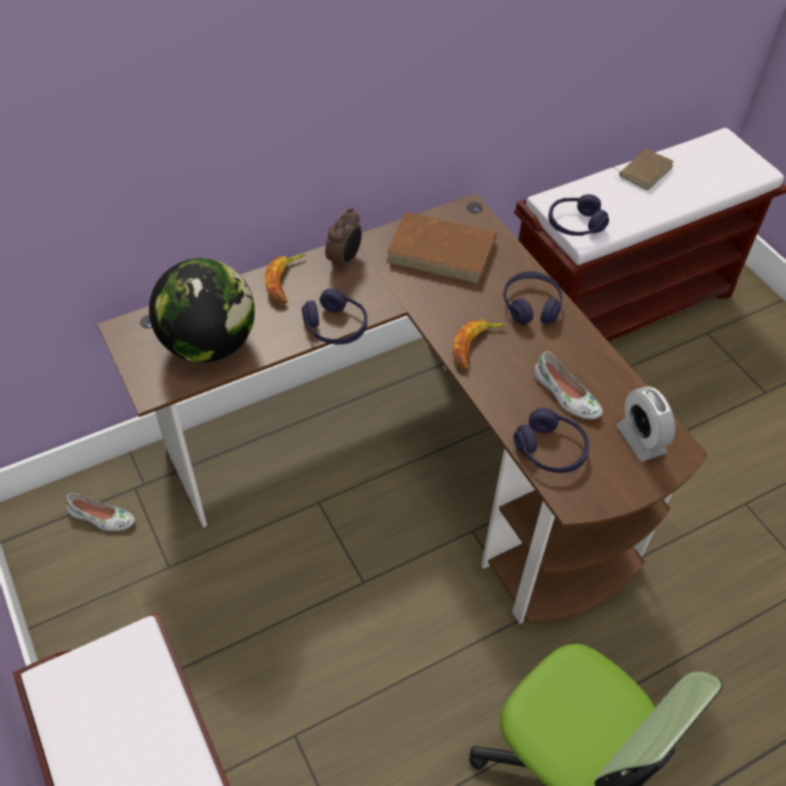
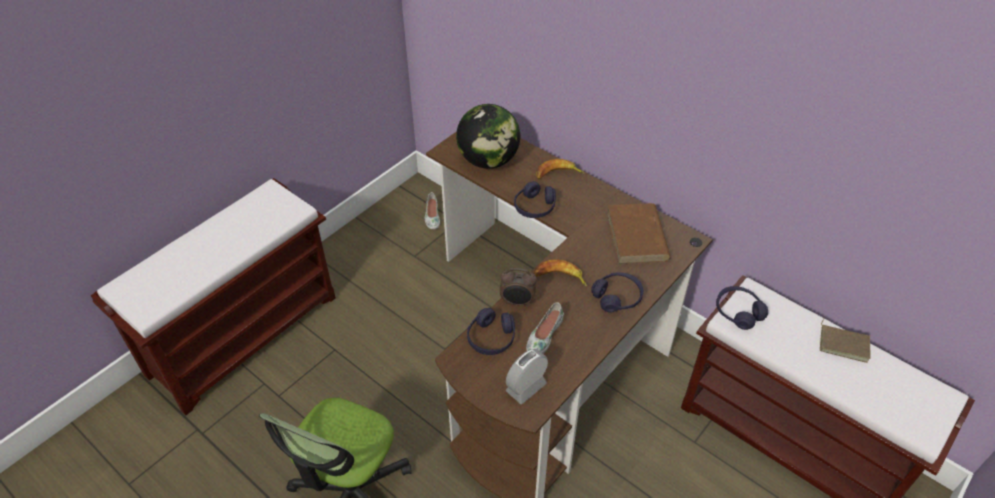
camera: 70 degrees right, 5 degrees down
(345, 260) = (594, 194): alarm clock -> alarm clock (517, 302)

